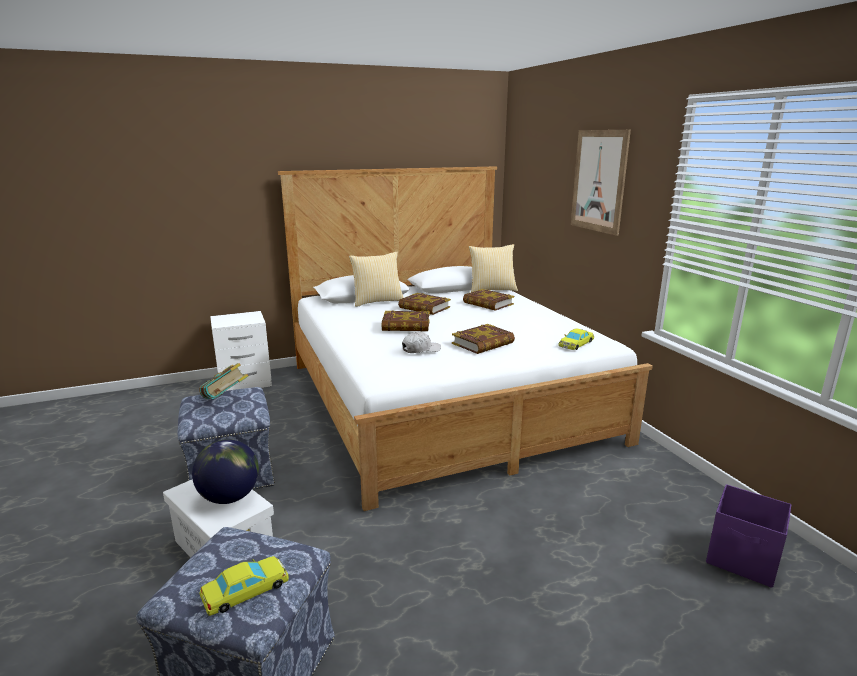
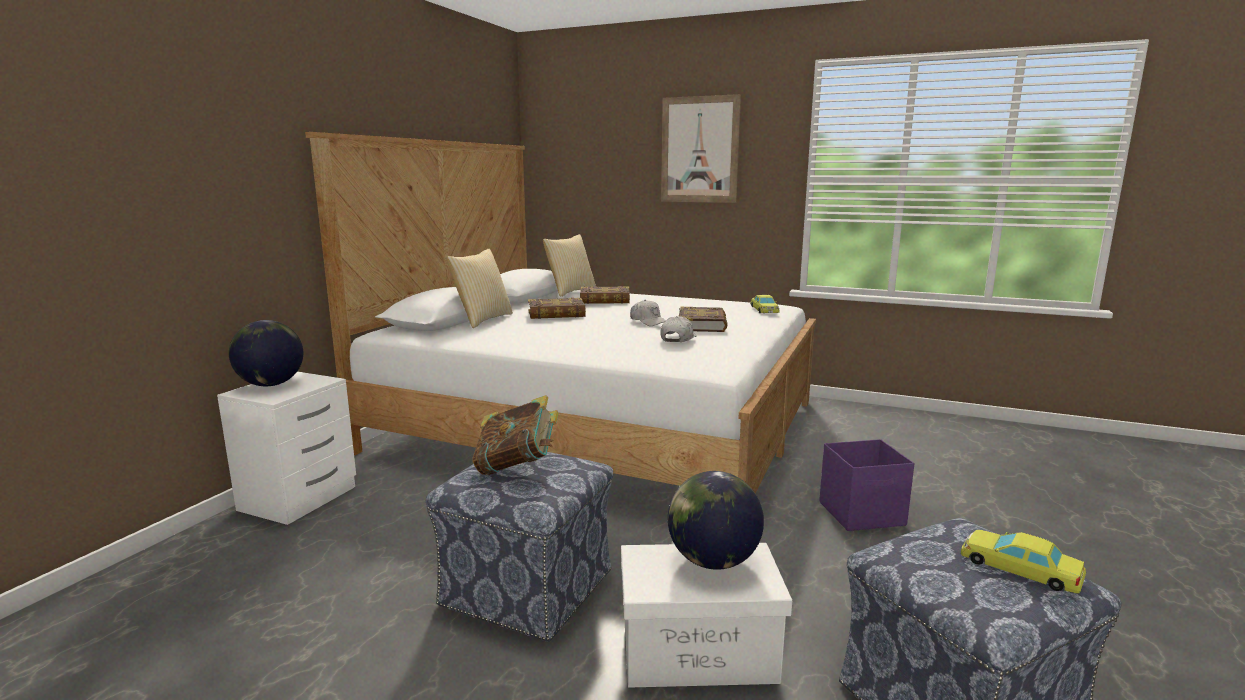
camera: 45 degrees left, 5 degrees down
(235, 316) = (271, 384): none -> globe
(246, 589) = (1019, 568): yellow toy car -> yellow toy car turned 60 degrees counterclockwise
(406, 326) = (595, 328): book -> none
(453, 330) = (648, 321): none -> white cap
(743, 559) = (988, 441): purple storage box -> purple storage box (862, 514)

